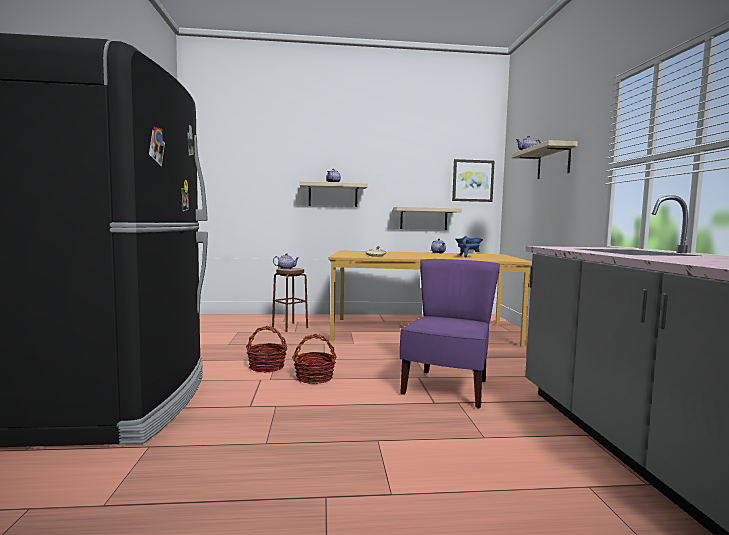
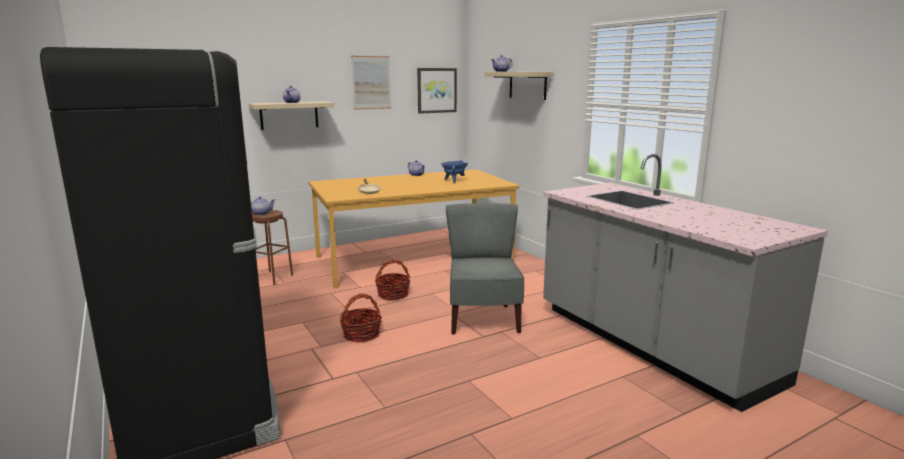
camera: 25 degrees left, 10 degrees up
(267, 367) = (302, 333): basket -> basket (393, 294)
(408, 171) = (371, 82): none -> picture
(423, 218) = (390, 135): shelf -> none
(447, 388) = (483, 319): purple chair -> grey chair

